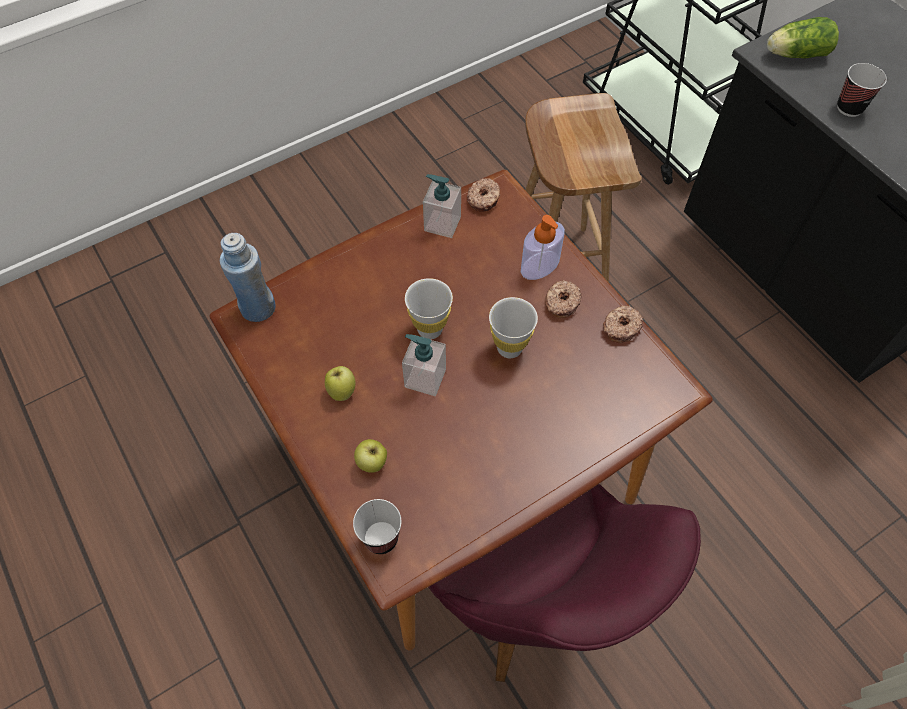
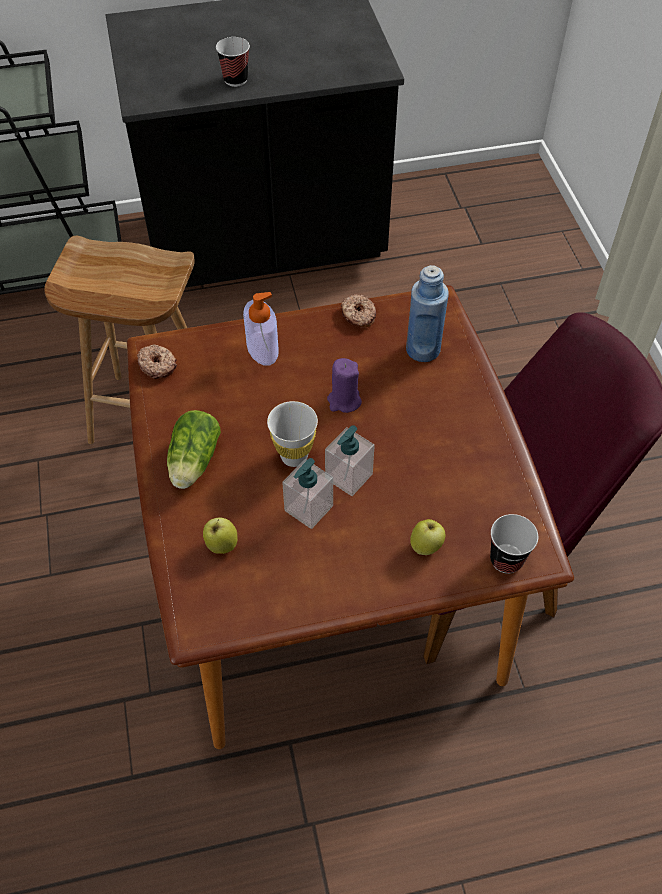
camera: 70 degrees left, 5 degrees down
(258, 308) = (191, 607): blue bottle -> blue bottle (423, 349)
(342, 391) = (334, 551): apple -> apple (221, 545)
(442, 223) = (169, 409): soap dispenser -> soap dispenser (308, 508)
(509, 348) = (344, 401): white cup -> purple candle
(561, 302) = (312, 347): donut -> none
(794, 54) = (155, 84): lettuce -> lettuce (193, 463)

